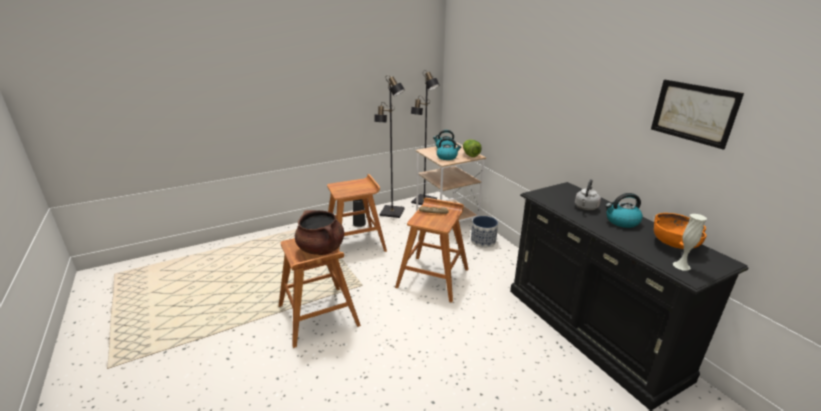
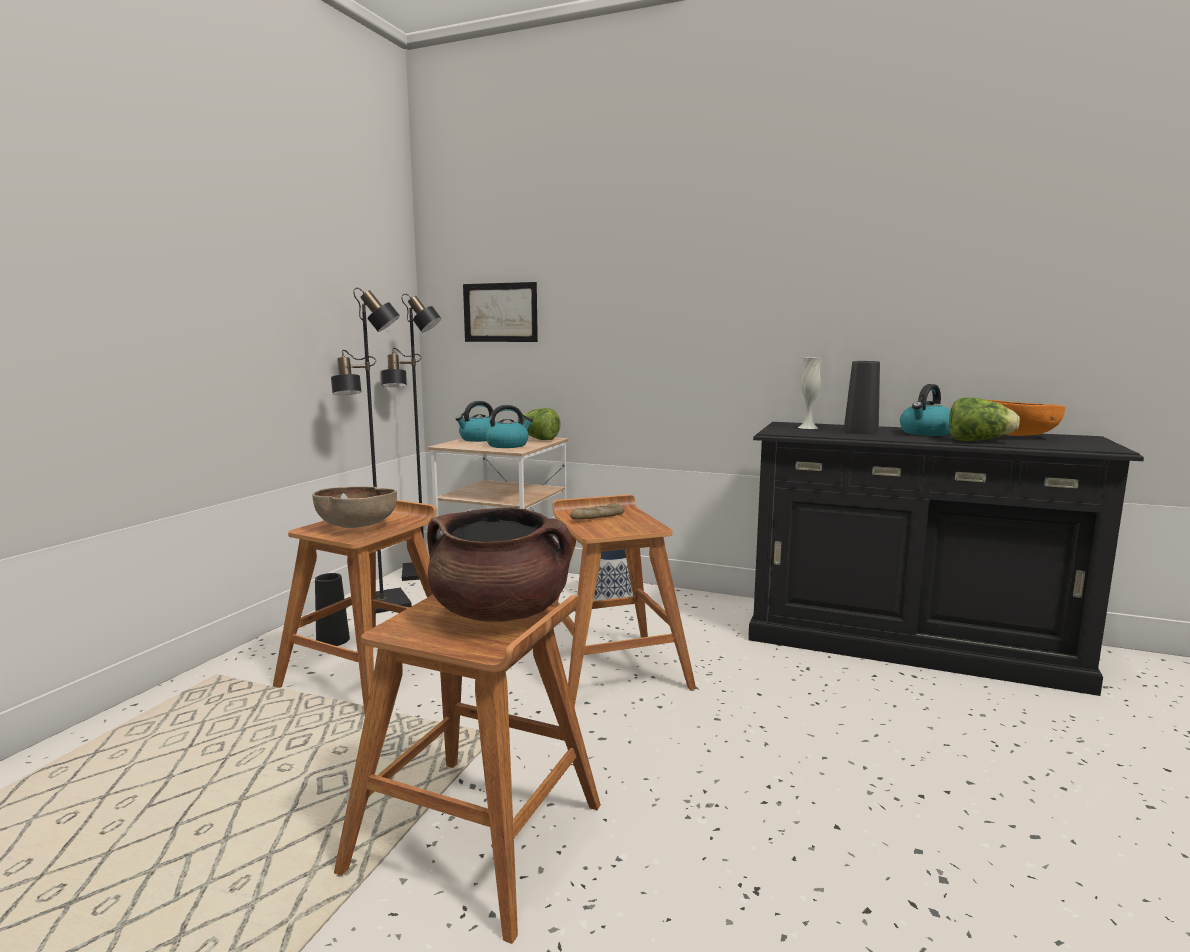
camera: 40 degrees left, 15 degrees down
(348, 188) = (356, 527): none -> brown bowl
(585, 208) = (860, 431): grey kettle -> black vase
(627, 240) = (978, 441): none -> lettuce
(681, 266) = (1075, 445): white vase -> white vase (808, 427)
(693, 112) = (965, 259): picture -> picture (500, 312)

